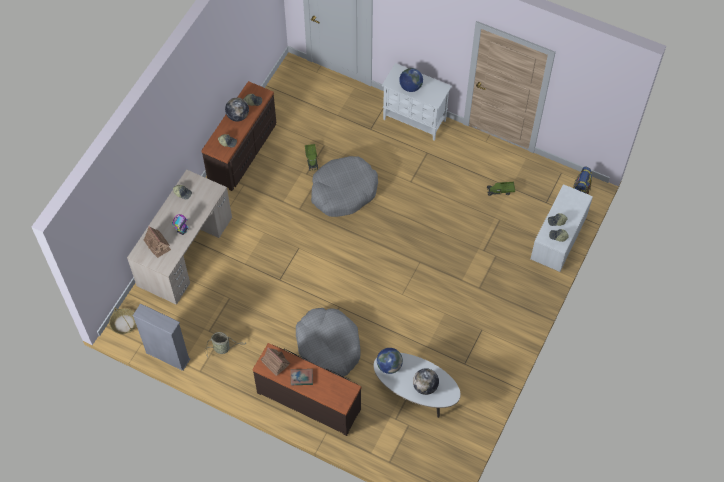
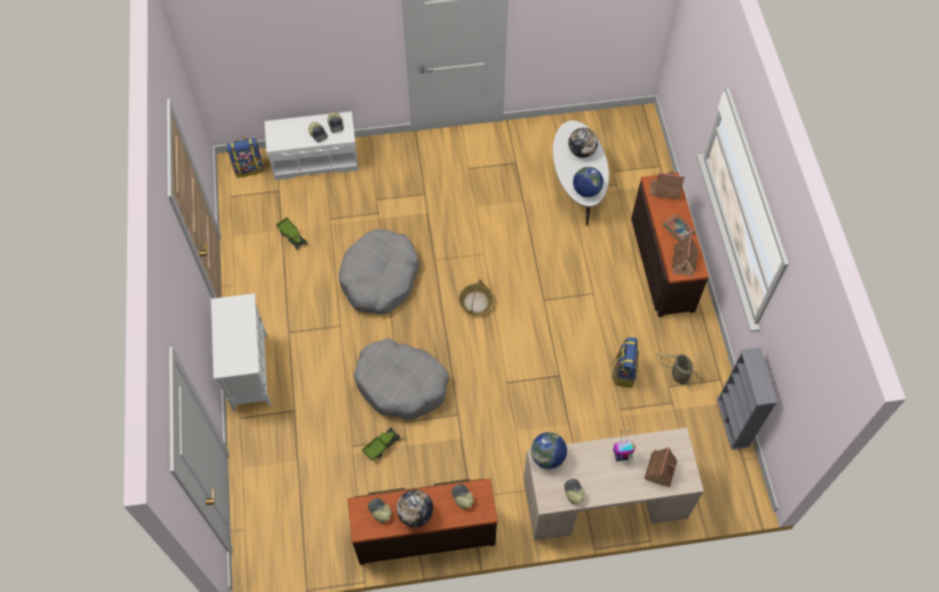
camera: 125 degrees left, 0 degrees up
(124, 323) = (739, 496): basket -> basket (476, 302)
(251, 318) = (624, 372): none -> backpack
(328, 346) = (593, 282): grey dog bed -> grey dog bed (380, 278)
(338, 394) = (665, 189): none -> toy house
(410, 87) = (241, 339): globe -> globe (547, 457)

